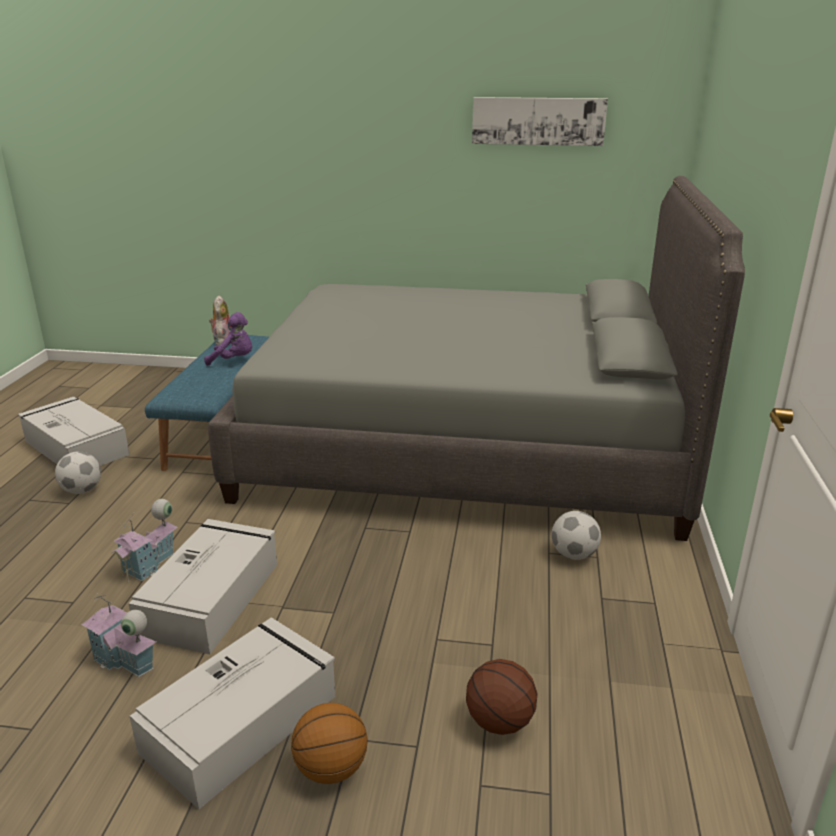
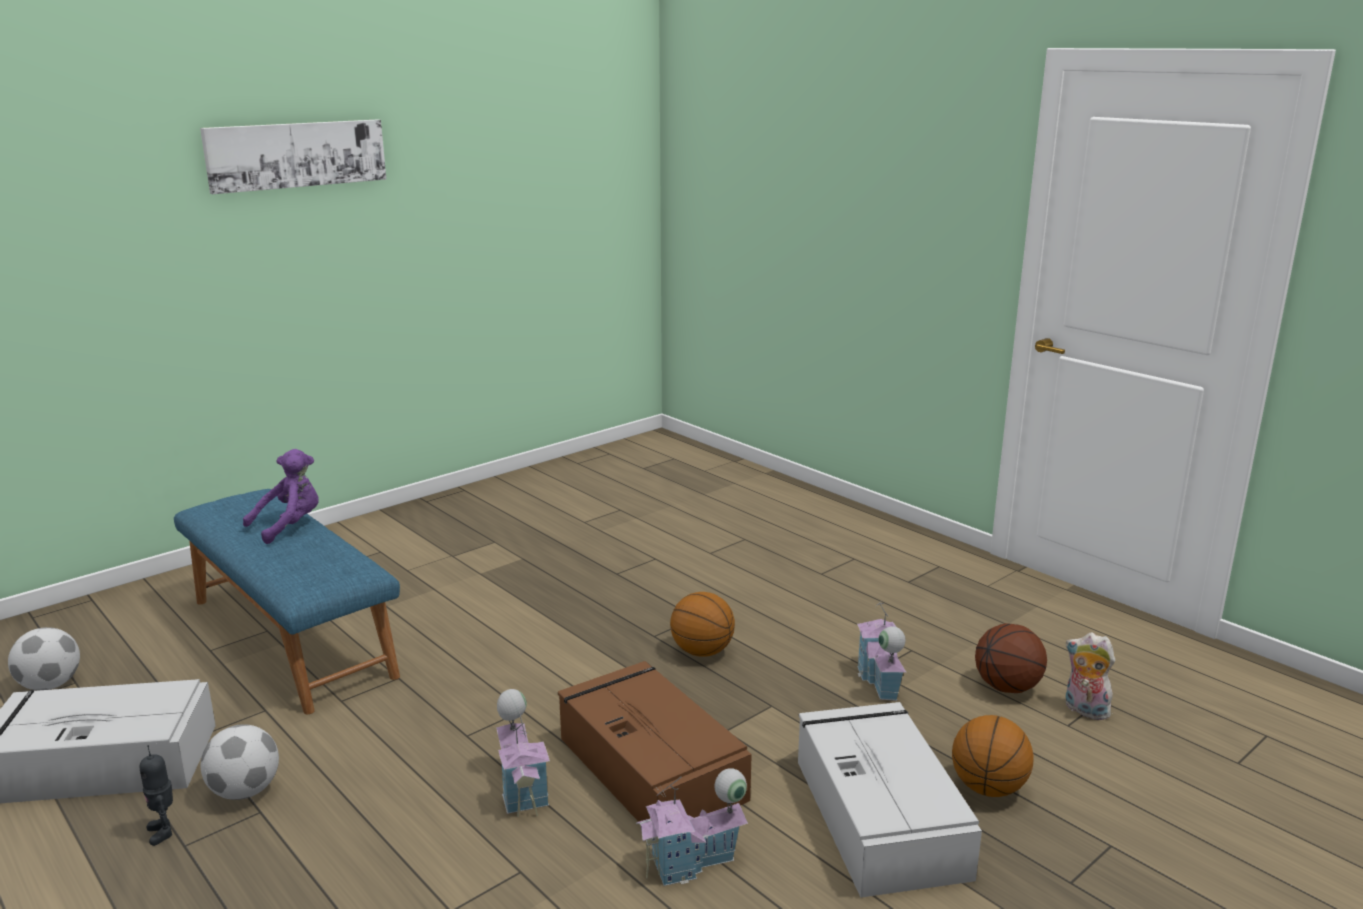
camera: 50 degrees left, 5 degrees down
(36, 489) = (164, 832): none -> toy robot
(212, 597) = (649, 766): grey storage box -> brown storage box
(222, 341) = (212, 515): plush toy -> plush toy (1084, 710)
(368, 554) = (702, 651): none -> basketball
(424, 647) = (879, 681): none -> toy house
(465, 445) = (592, 532): grey bed -> none
(538, 121) = (520, 140): picture -> picture (297, 154)
(573, 555) = (838, 565): football -> football (50, 685)

